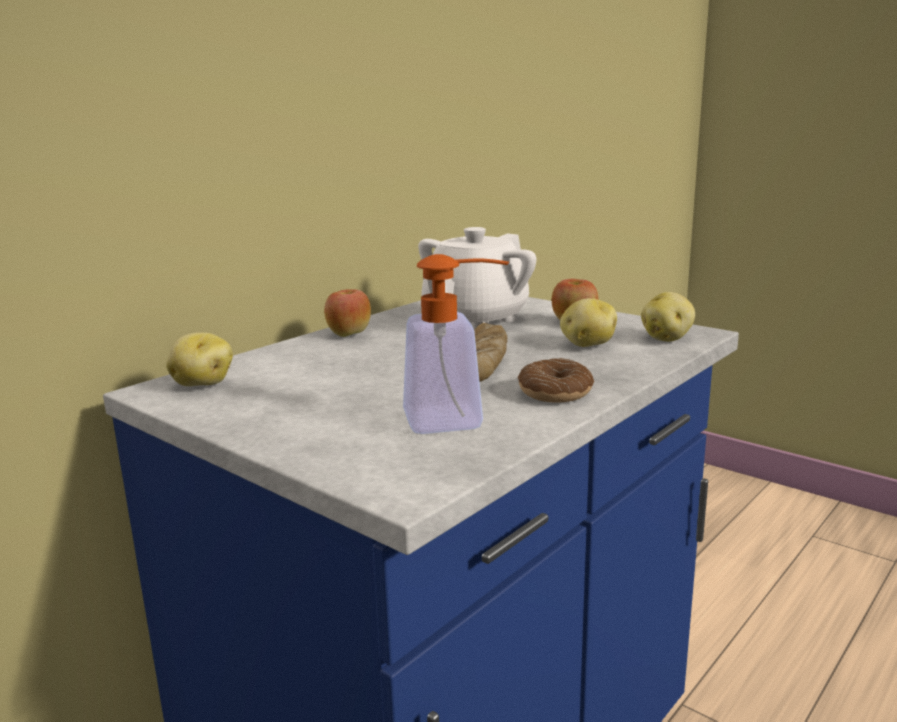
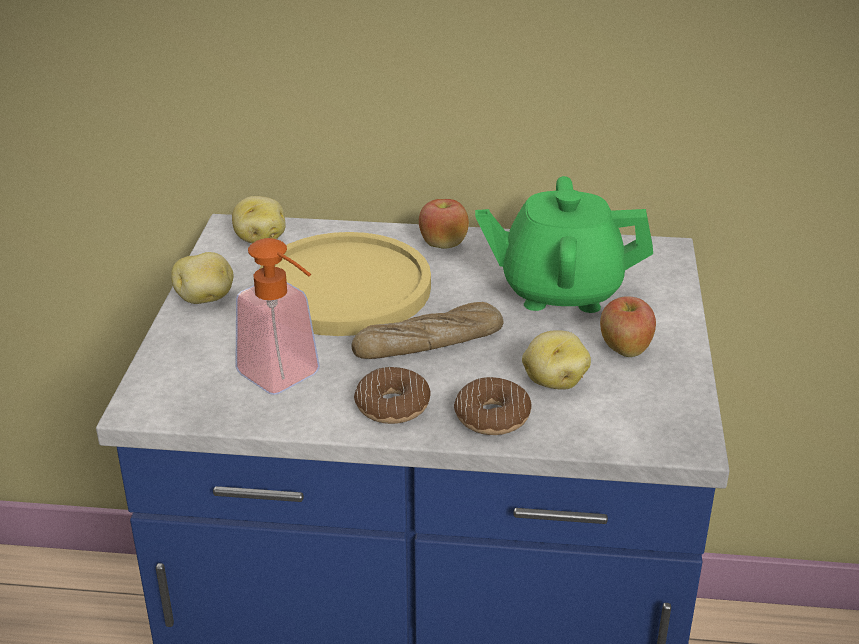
camera: 55 degrees right, 15 degrees up
(348, 372) = (344, 287): none -> yellow plate
(474, 321) = (560, 291): white teapot -> green teapot
(610, 368) = (492, 416): none -> donut
(667, 338) = (635, 425): potato -> potato (206, 299)

